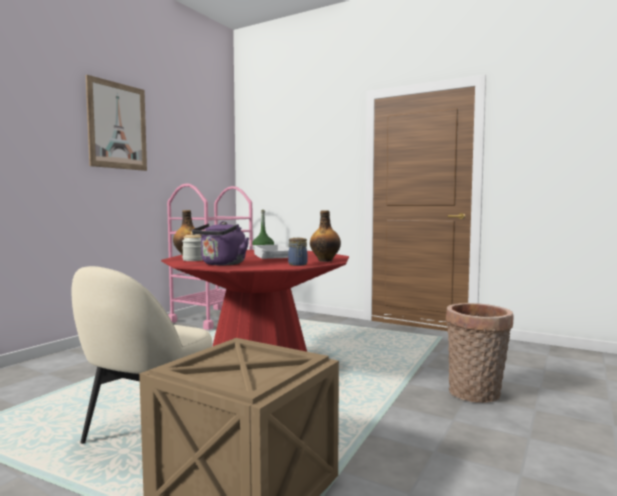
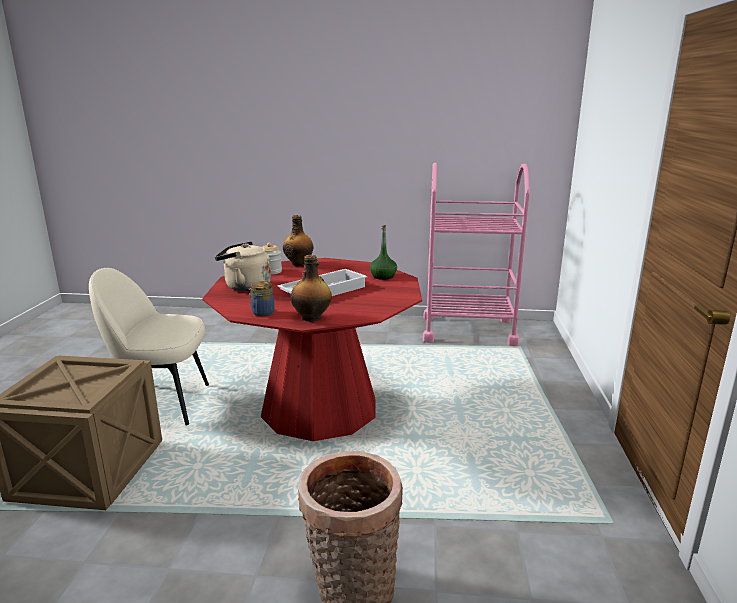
camera: 65 degrees right, 15 degrees up
(117, 126) = (372, 94): picture -> none
(222, 264) = (245, 286): purple kettle -> beige kettle

